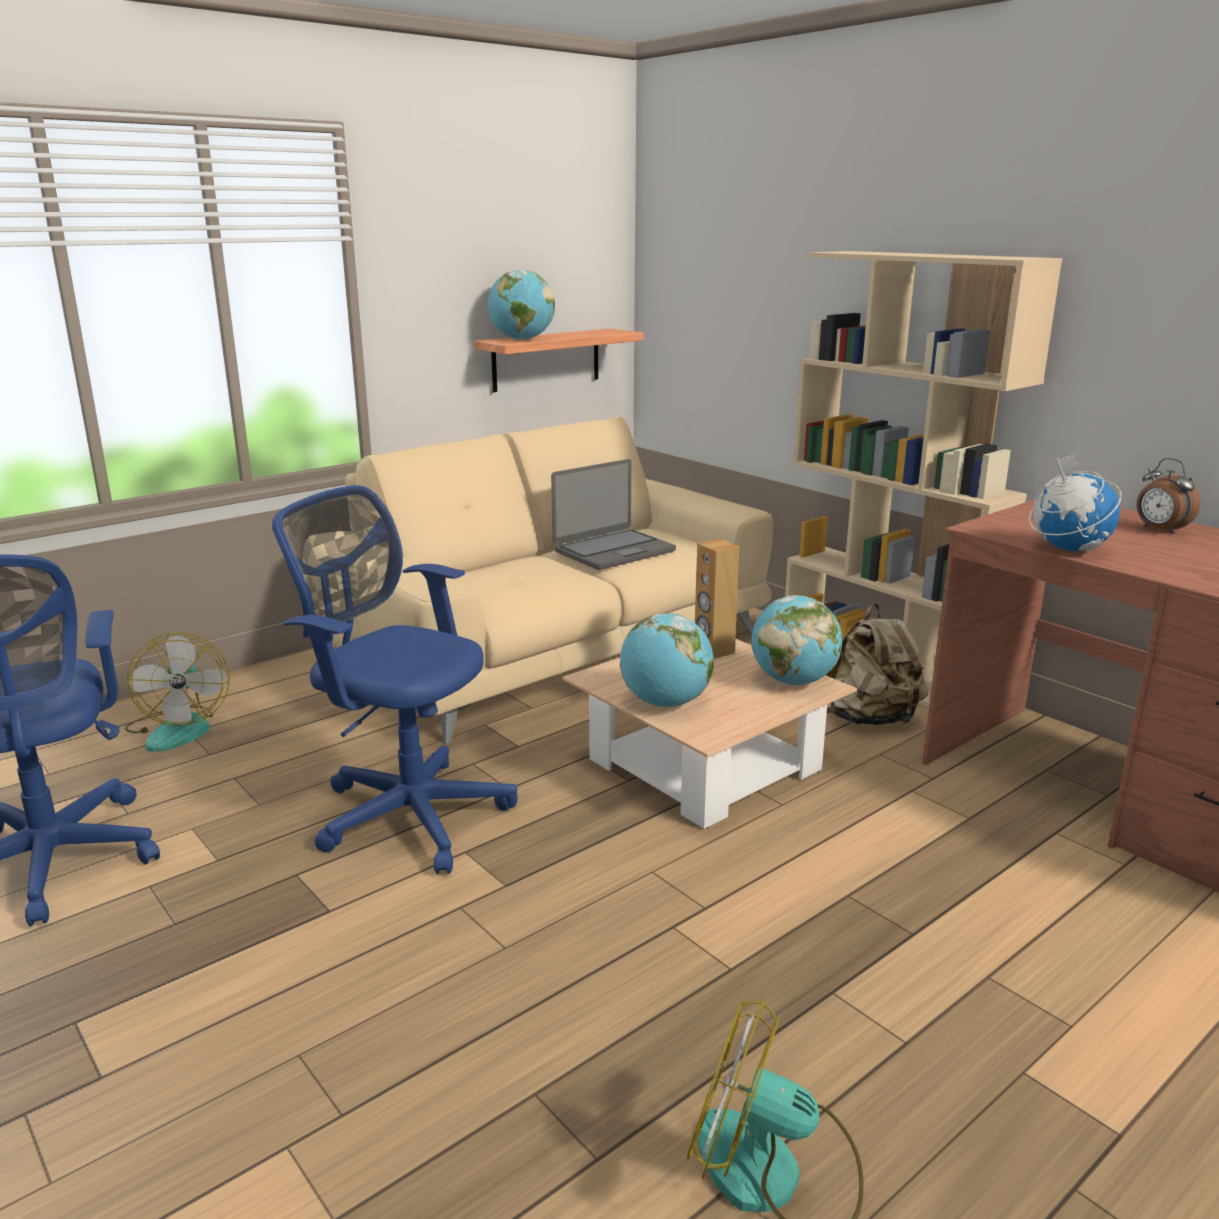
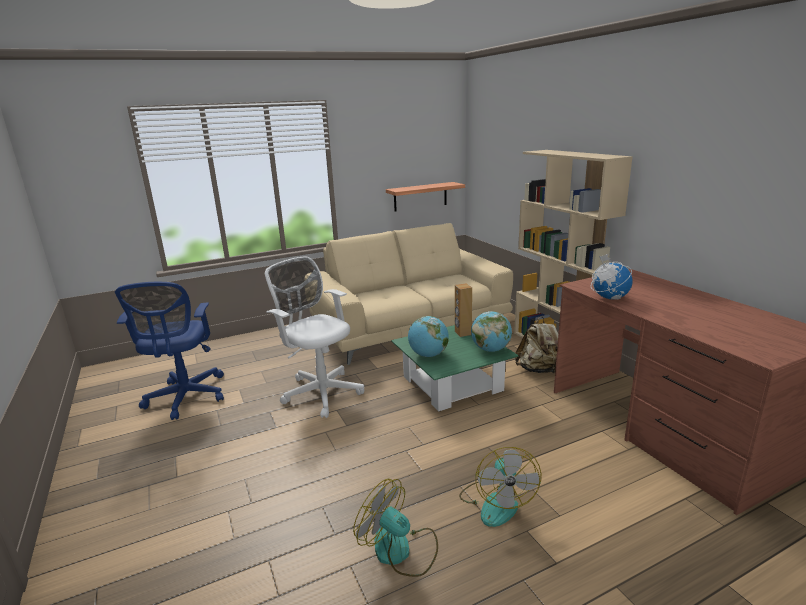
camera: 15 degrees right, 0 degrees up
(179, 728) = (249, 349): fan -> fan (496, 502)
(407, 812) = (320, 391): blue office chair -> white office chair
(521, 340) = (405, 189): globe -> none
(613, 551) = (436, 284): laptop -> none
(704, 765) = (452, 384): beige coffee table -> green coffee table
(1159, 530) = (666, 290): alarm clock -> none

